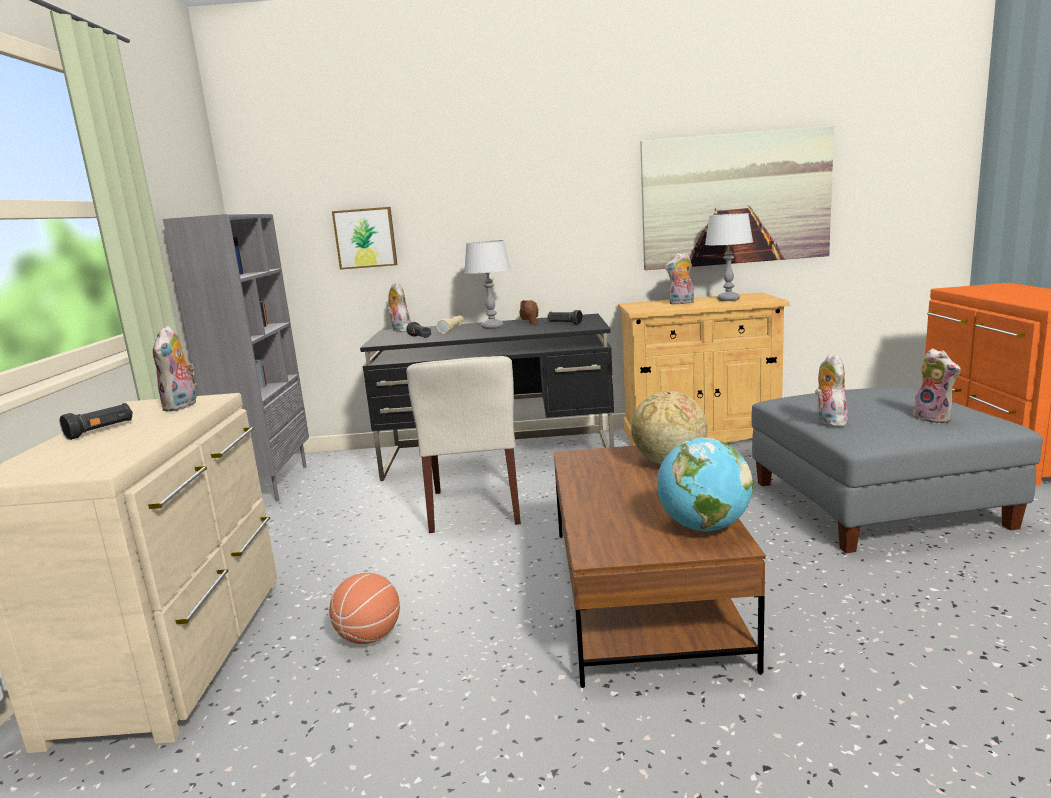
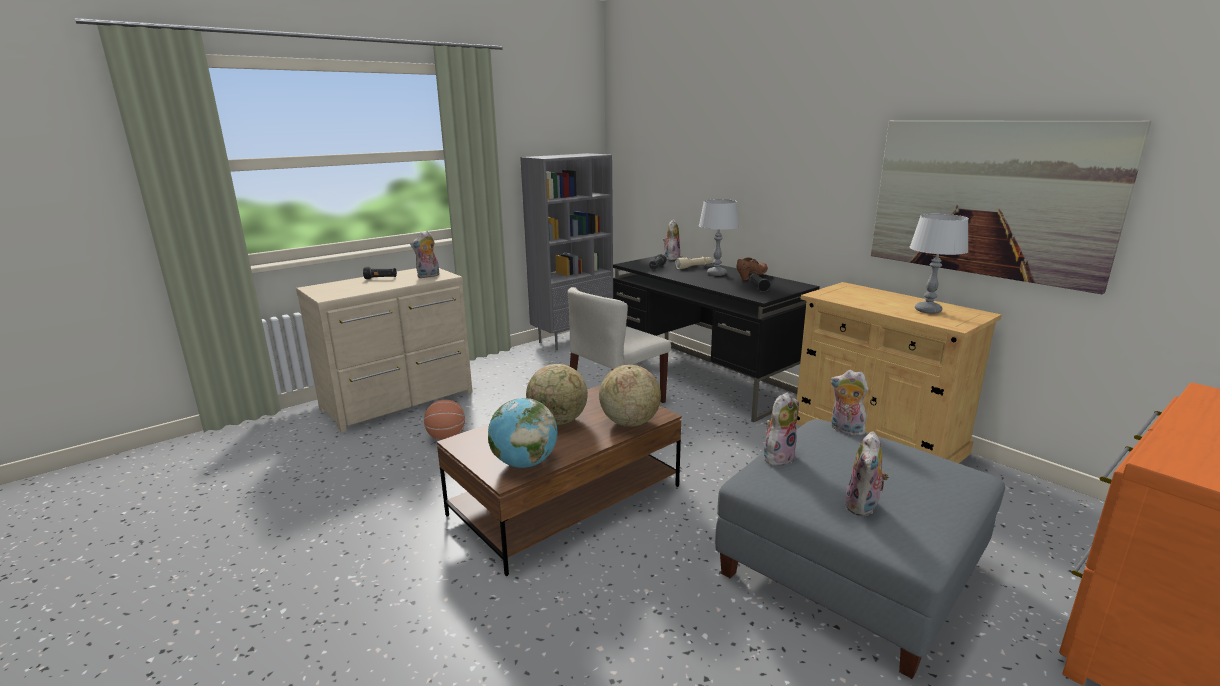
camera: 50 degrees right, 5 degrees up
(365, 238) = (672, 180): picture -> none
(619, 492) = (558, 422): none -> globe
(681, 303) = (877, 299): plush toy -> plush toy (845, 430)

